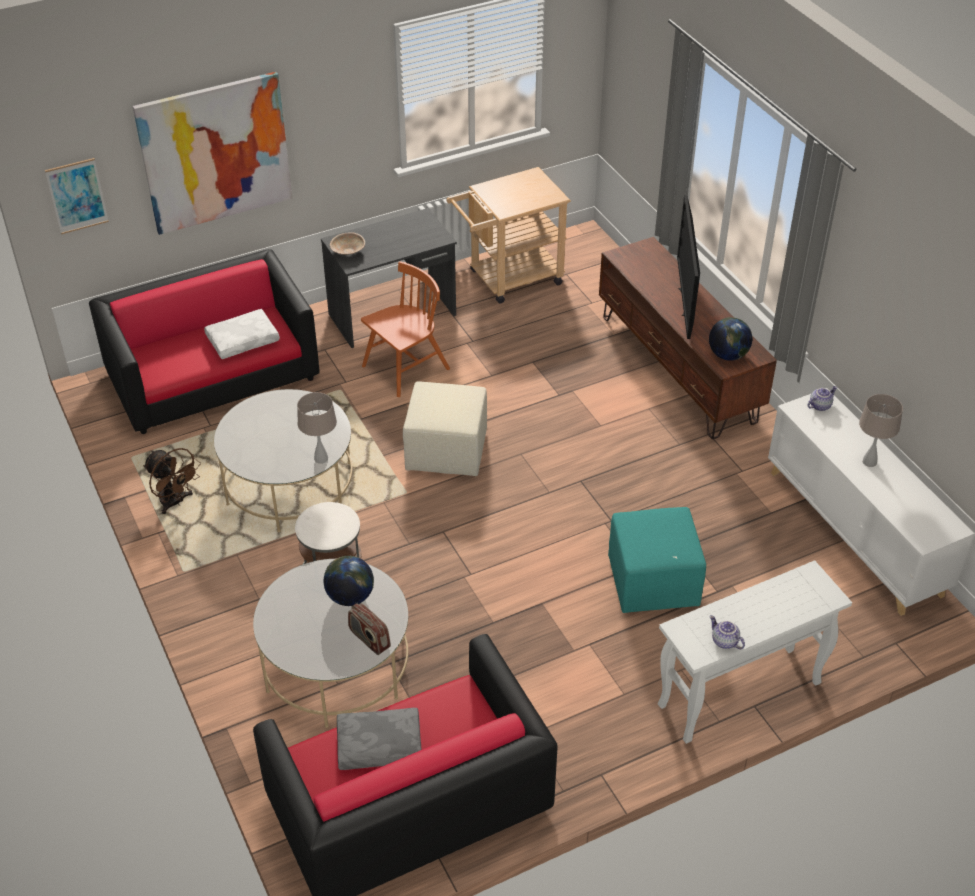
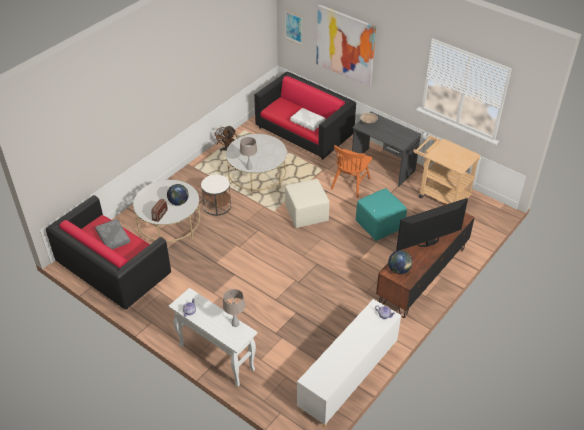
camera: 65 degrees right, 0 degrees up
(405, 368) = (350, 183): orange chair -> orange chair turned 90 degrees clockwise
(653, 583) = (267, 308): turquoise ottoman -> turquoise ottoman (379, 226)
(869, 461) = (354, 345): beige table lamp -> beige table lamp (235, 323)

